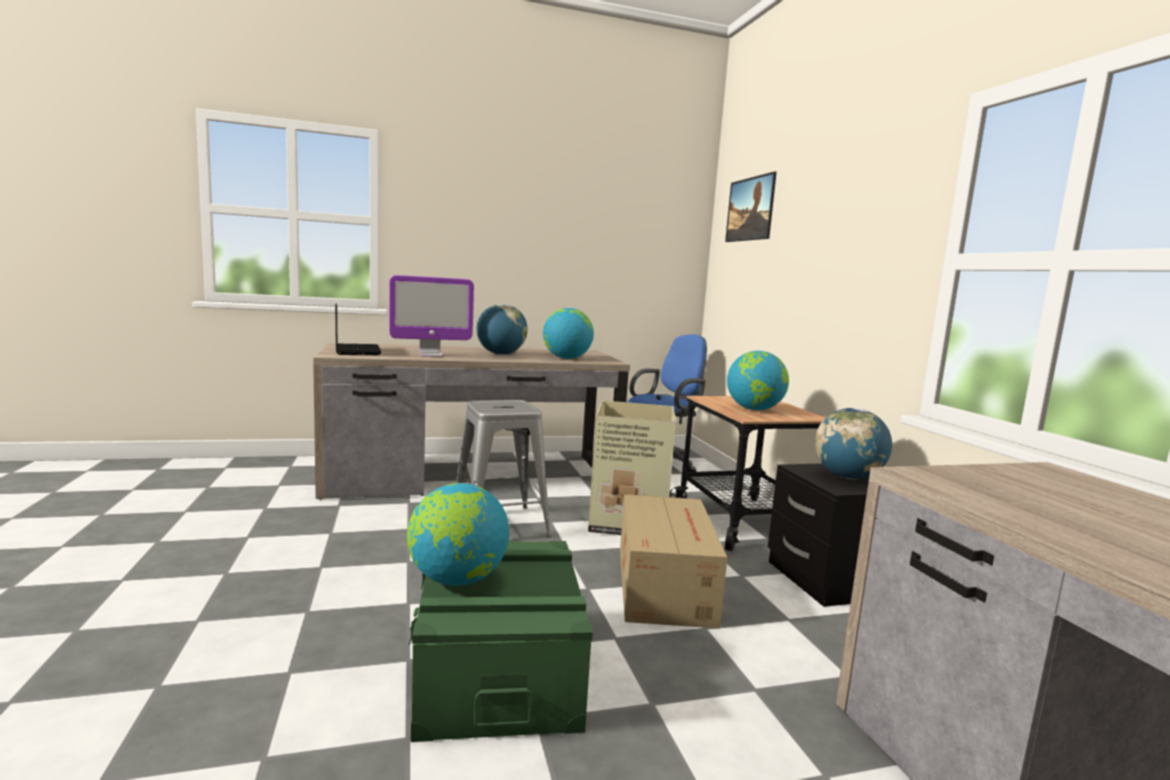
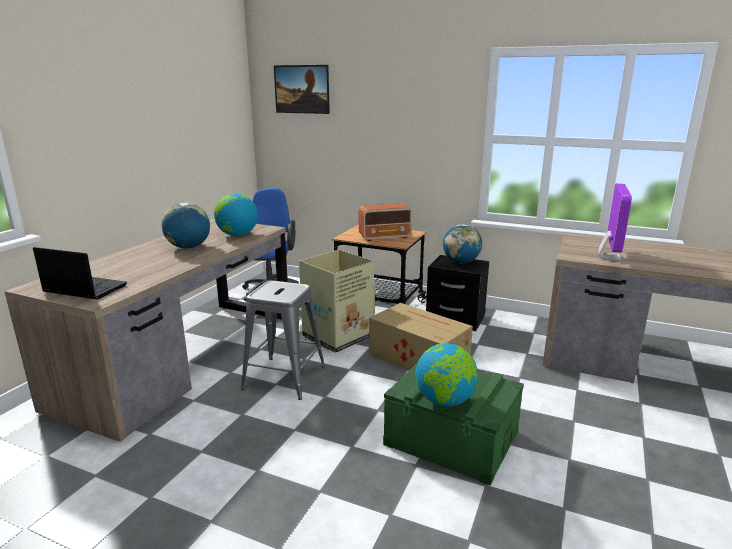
camera: 50 degrees left, 10 degrees up
(430, 355) = (154, 268): monitor -> monitor (609, 257)
(754, 409) = (385, 237): globe -> radio

